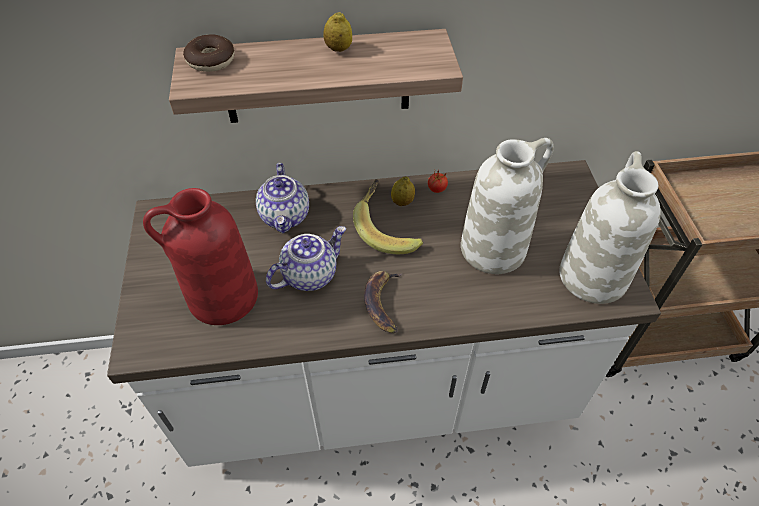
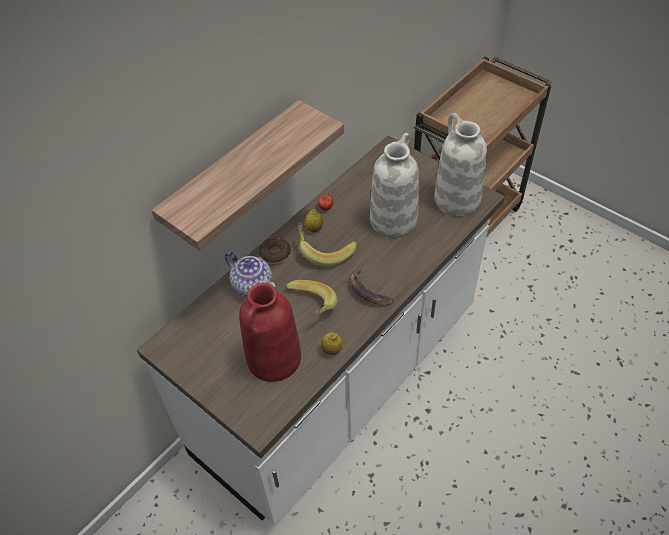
camera: 40 degrees left, 0 degrees up
(211, 60) = (188, 203): donut -> donut (275, 254)
(309, 274) = (309, 308): teapot -> banana
(338, 49) = (255, 149): lemon -> lemon (332, 350)

